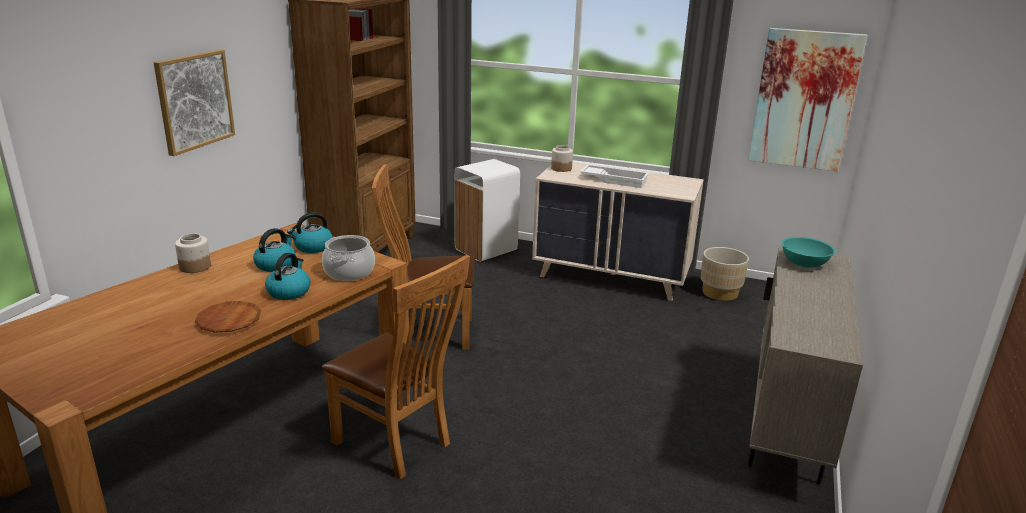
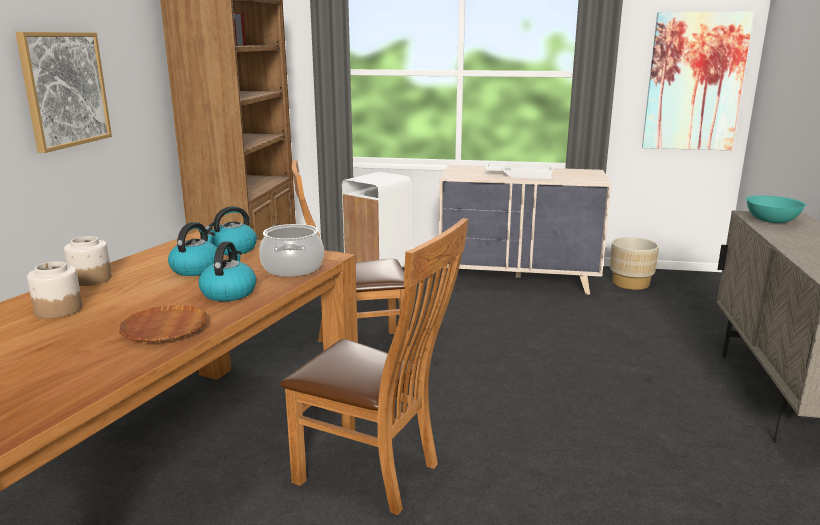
camera: 10 degrees left, 5 degrees down
(561, 168) = (458, 170): jar -> jar (58, 310)

